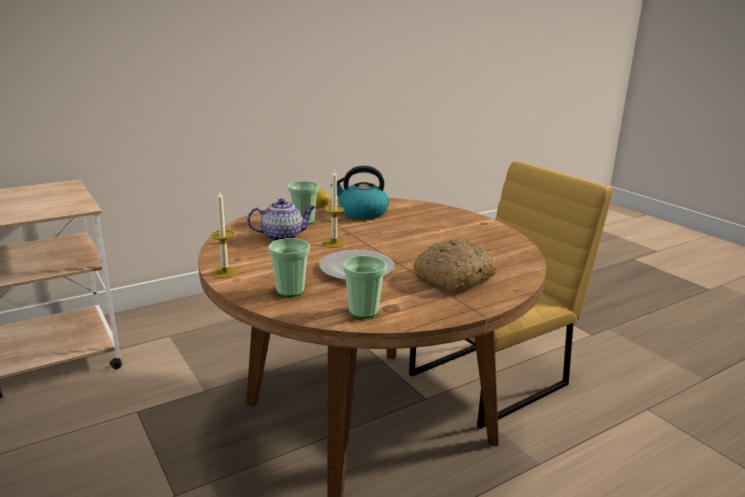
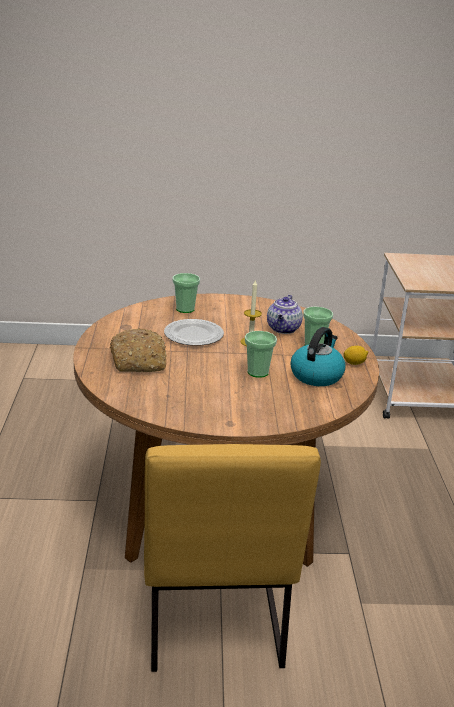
camera: 120 degrees right, 5 degrees up
(225, 272) = (234, 300): candle -> none
(363, 311) = (132, 319): cup -> cup (258, 372)

